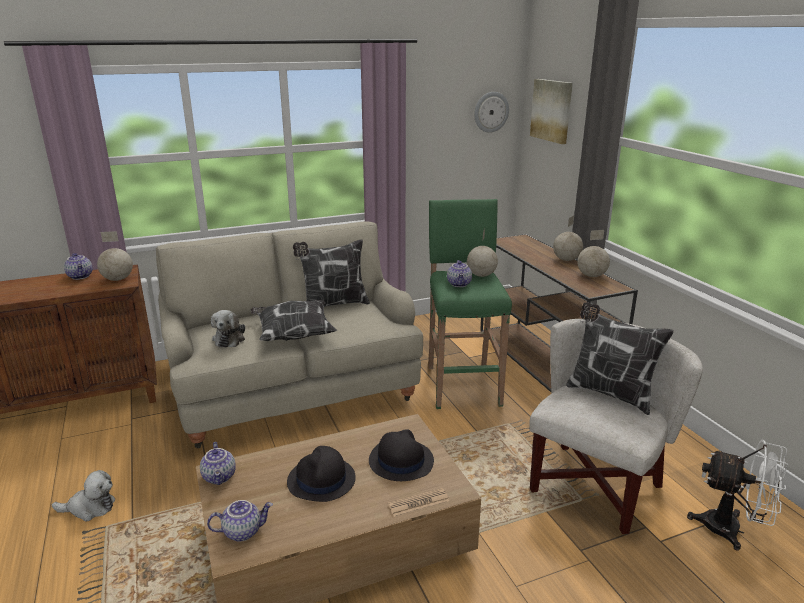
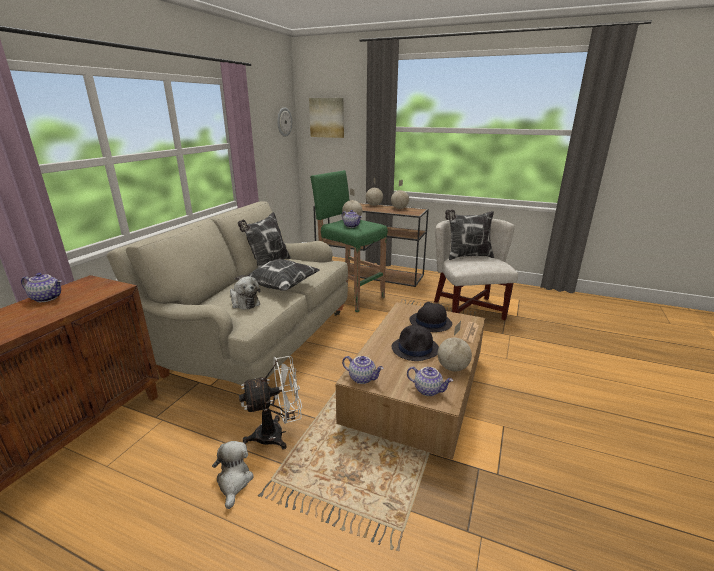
camera: 45 degrees left, 0 degrees up
(90, 508) = (234, 481): plush toy -> plush toy turned 45 degrees counterclockwise
(118, 279) = (101, 287): globe -> globe (453, 368)
(243, 531) = (428, 390): teapot -> teapot turned 90 degrees clockwise
(731, 530) = (527, 301): white fan -> white fan (277, 434)

